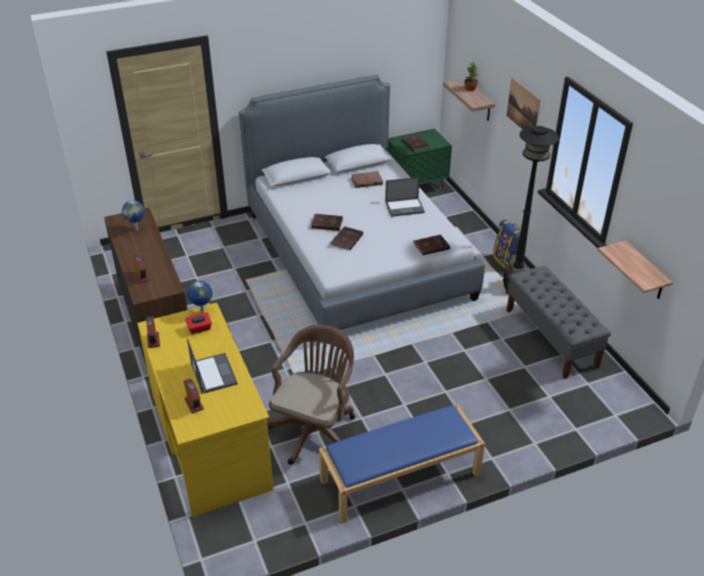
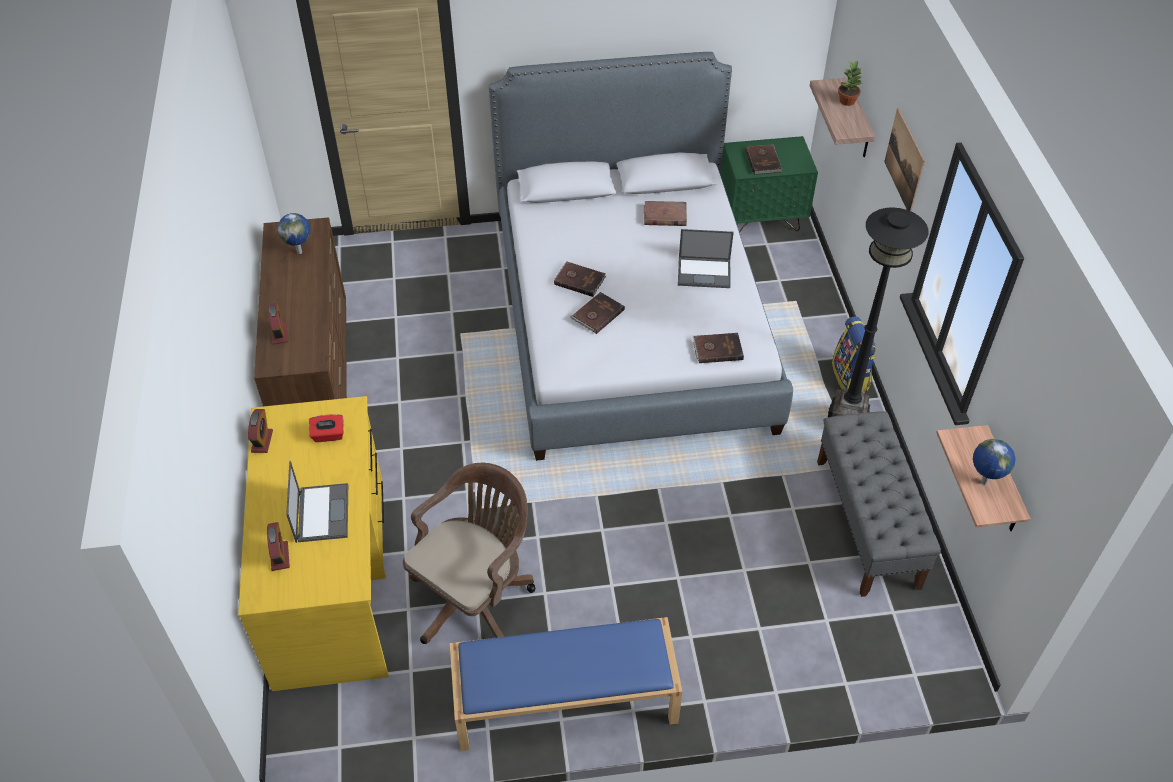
camera: 15 degrees right, 10 degrees up
(202, 311) = (341, 407): globe -> globe (983, 482)

